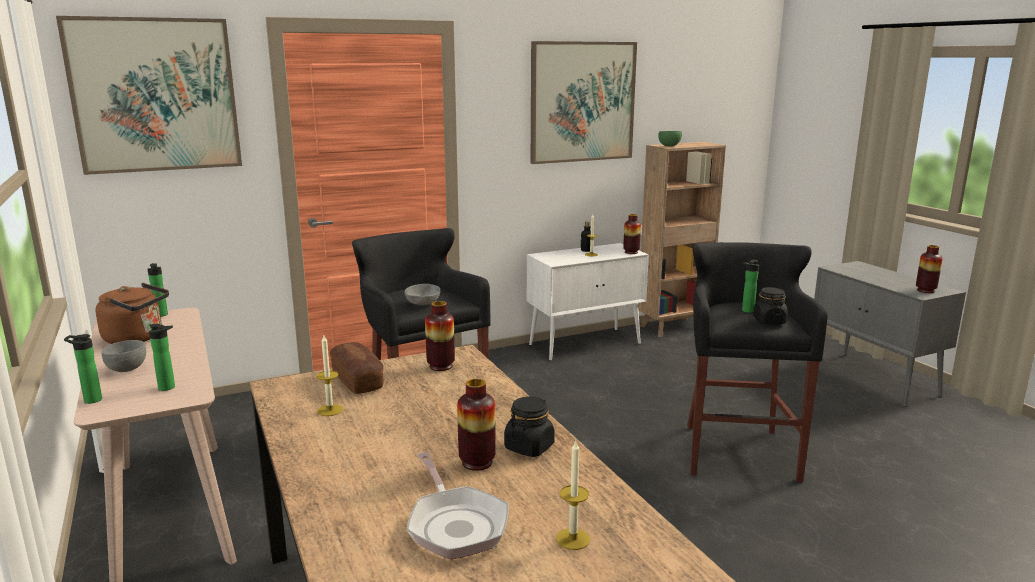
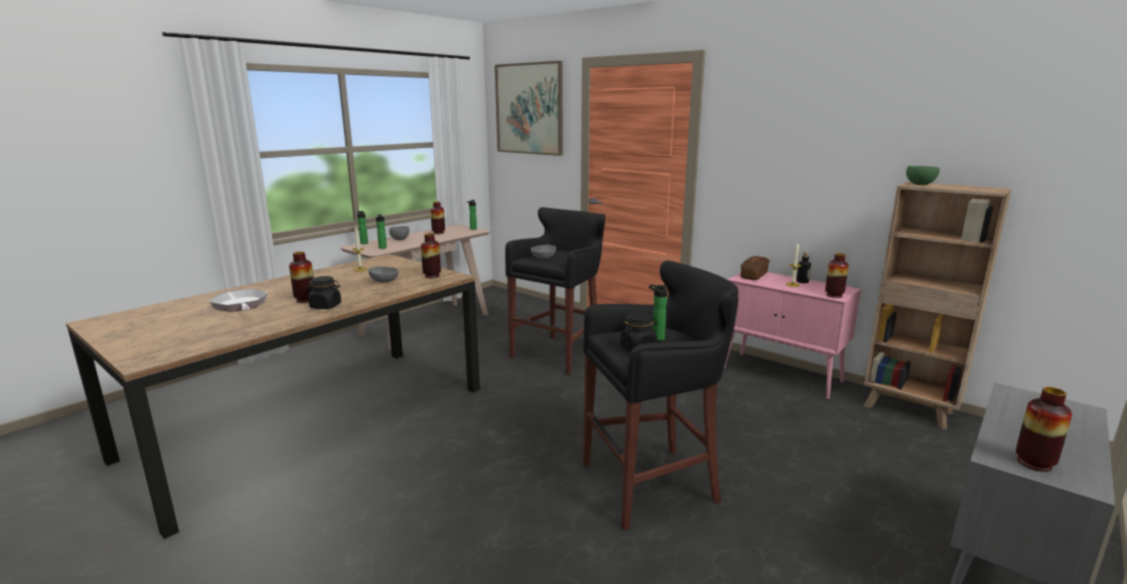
camera: 65 degrees right, 0 degrees up
(137, 338) = (438, 233): brown kettle -> vase
(357, 380) = (400, 266): bread -> bread (754, 275)
(432, 397) = (384, 281): none -> grey bowl
(455, 524) = (241, 305): frying pan -> frying pan turned 105 degrees clockwise
(573, 539) = (223, 326): candle -> none
(582, 102) = (829, 126): picture -> none
(586, 344) = (782, 375): white cabinet -> pink cabinet

